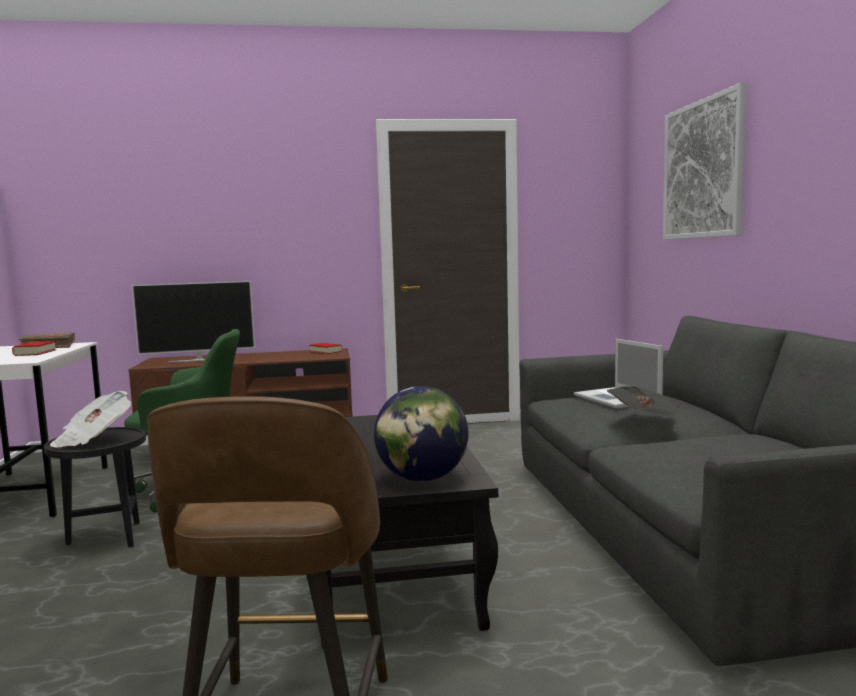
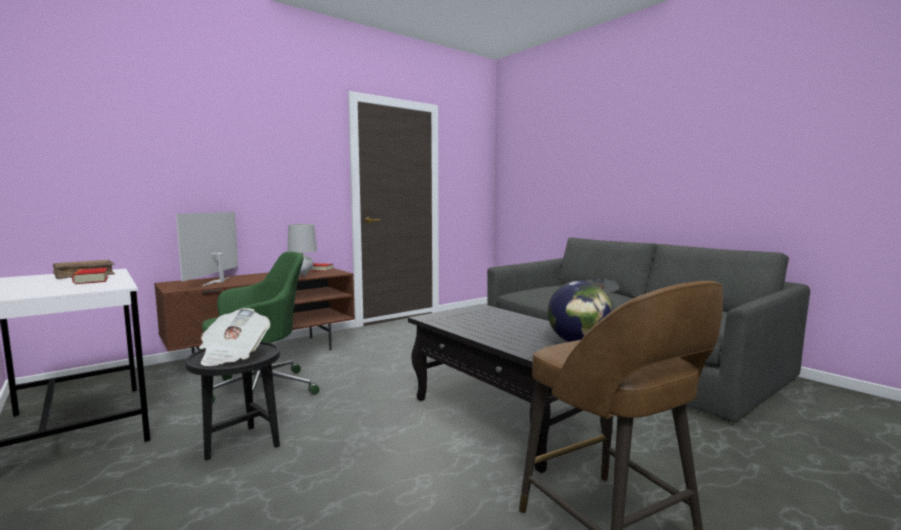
camera: 30 degrees left, 0 degrees up
(199, 360) = (217, 281): television -> television turned 135 degrees clockwise
(290, 358) = (303, 276): none -> grey table lamp
(618, 399) = (556, 288): laptop -> none
(703, 170) = (567, 151): picture -> none

